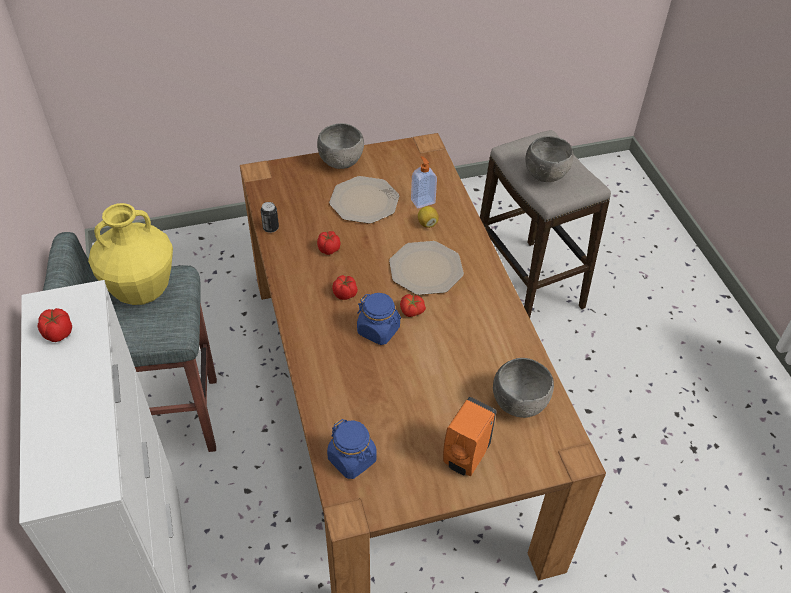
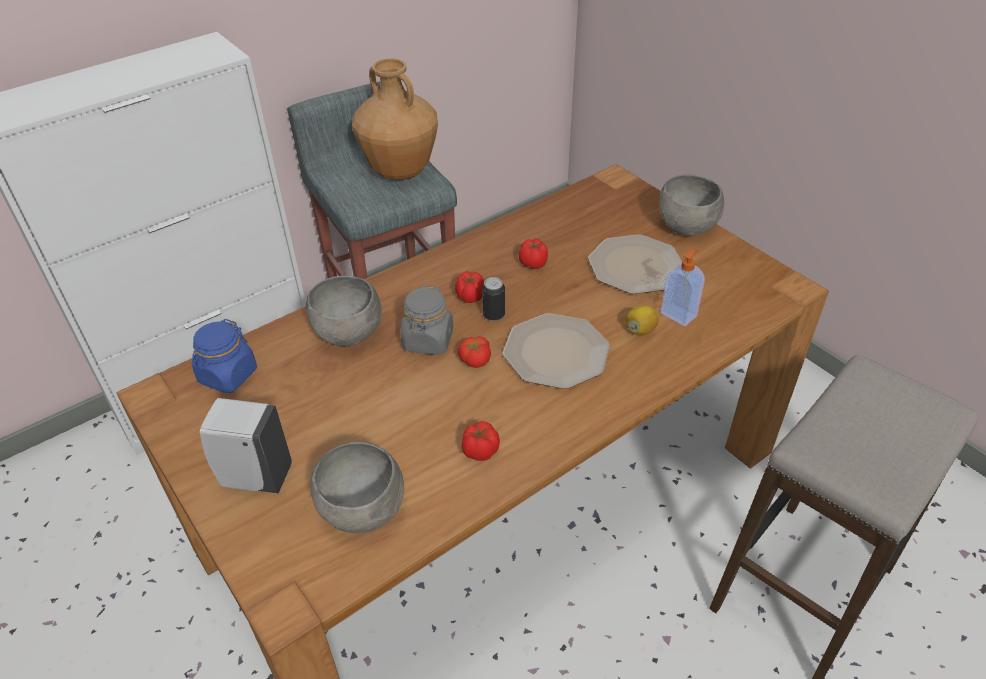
camera: 70 degrees right, 5 degrees down
(58, 334) = (172, 58): tomato -> tomato (479, 451)
(143, 291) = (401, 172): yellow vase -> brown vase
(271, 228) = (536, 213): can -> can (493, 315)
(378, 330) = (428, 340): blue jar -> grey jar
(465, 458) = (254, 477): orange soap dispenser -> white soap dispenser
(546, 175) = (855, 430): grey bowl -> grey bowl (350, 335)

